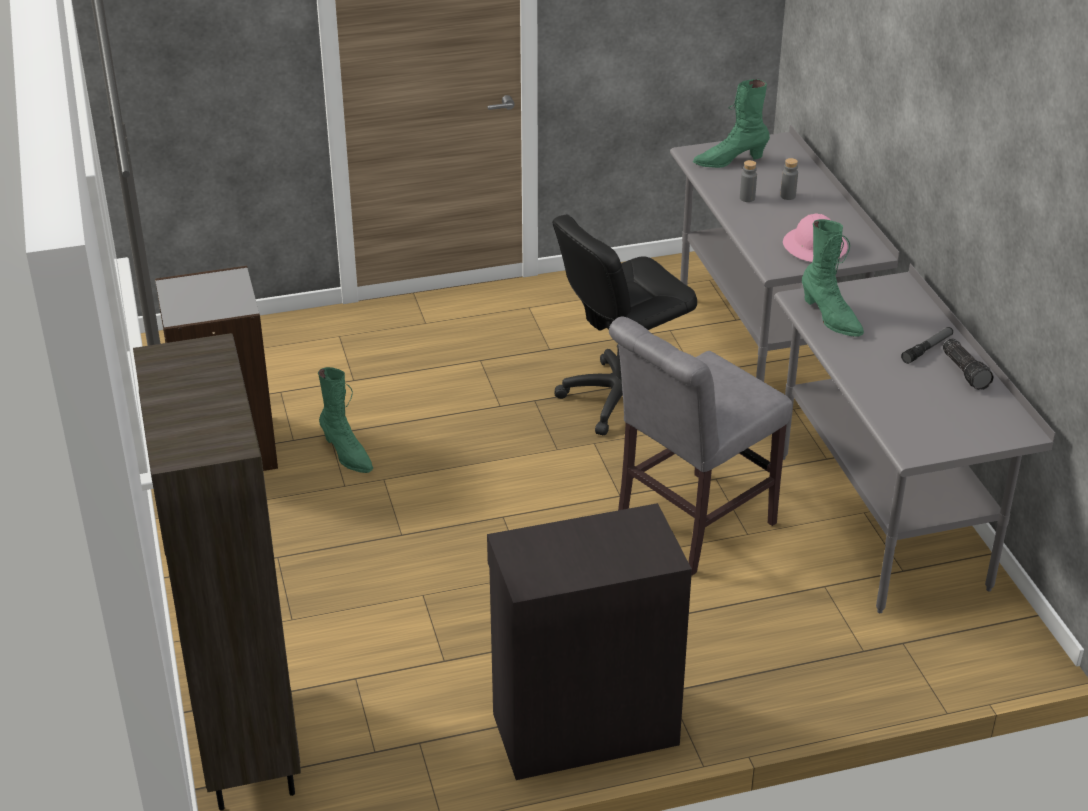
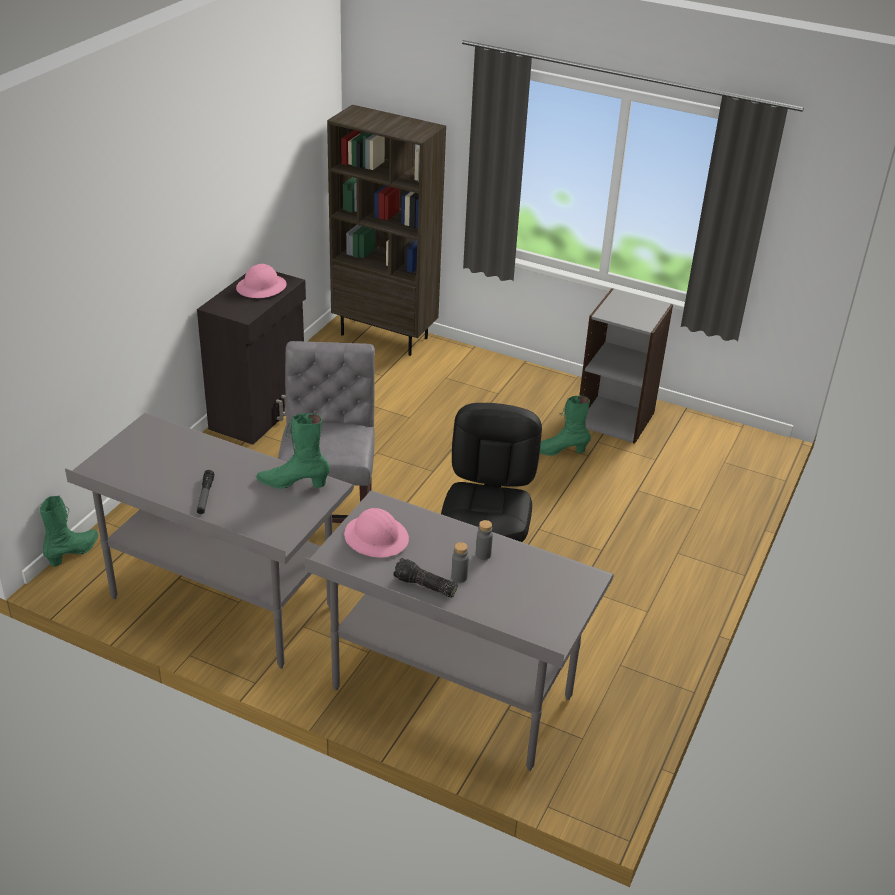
camera: 130 degrees right, 0 degrees up
(562, 553) = (261, 288): none -> pink hard hat
(729, 161) = (551, 586): green boot -> green boot (73, 553)
(966, 371) = (163, 493): flashlight -> flashlight (424, 586)

